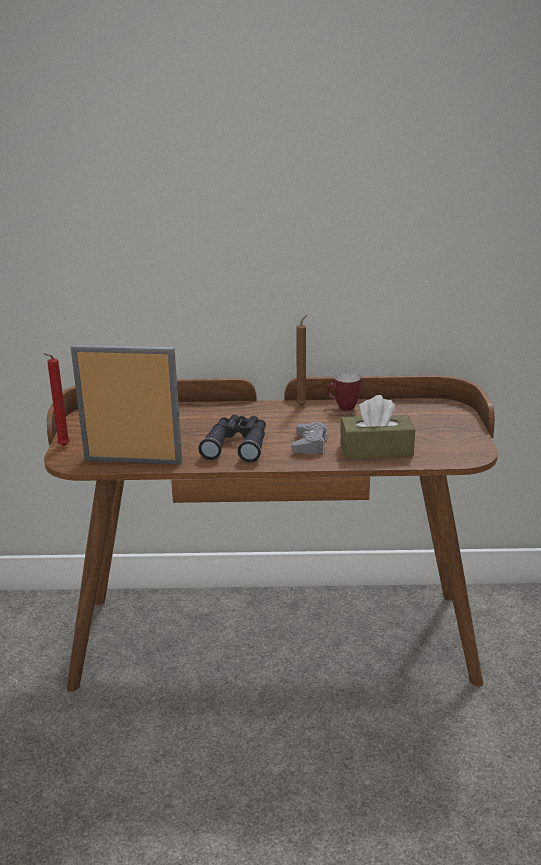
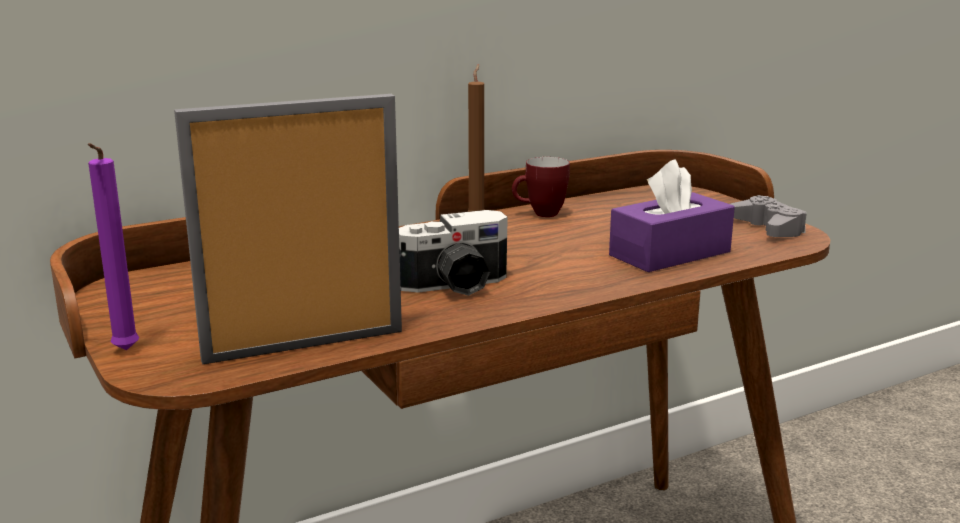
camera: 30 degrees left, 5 degrees down
(62, 446) = (124, 352): red candle -> purple candle
(237, 445) = (456, 286): black binoculars -> camera
(310, 444) = (567, 264): grey game controller -> grey game controller (767, 228)
(376, 450) = (670, 253): brown tissue box -> purple tissue box

